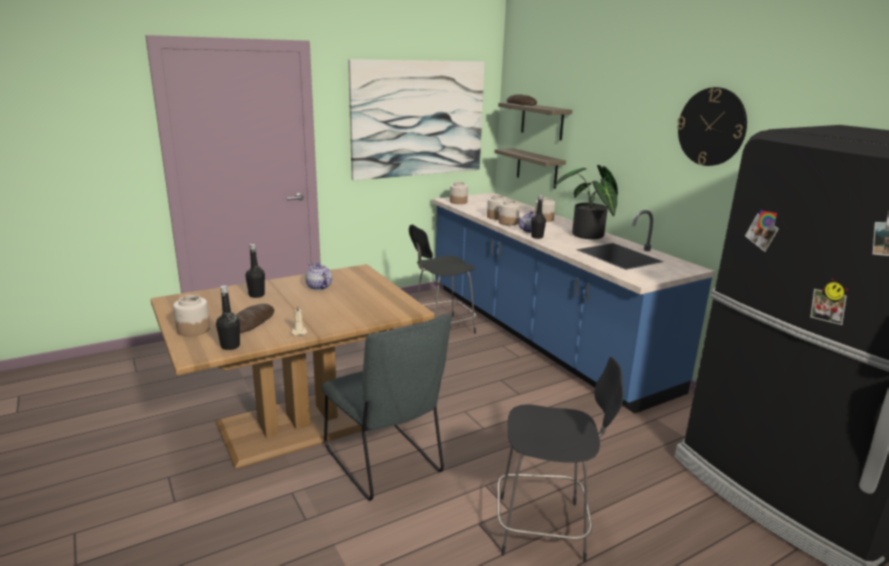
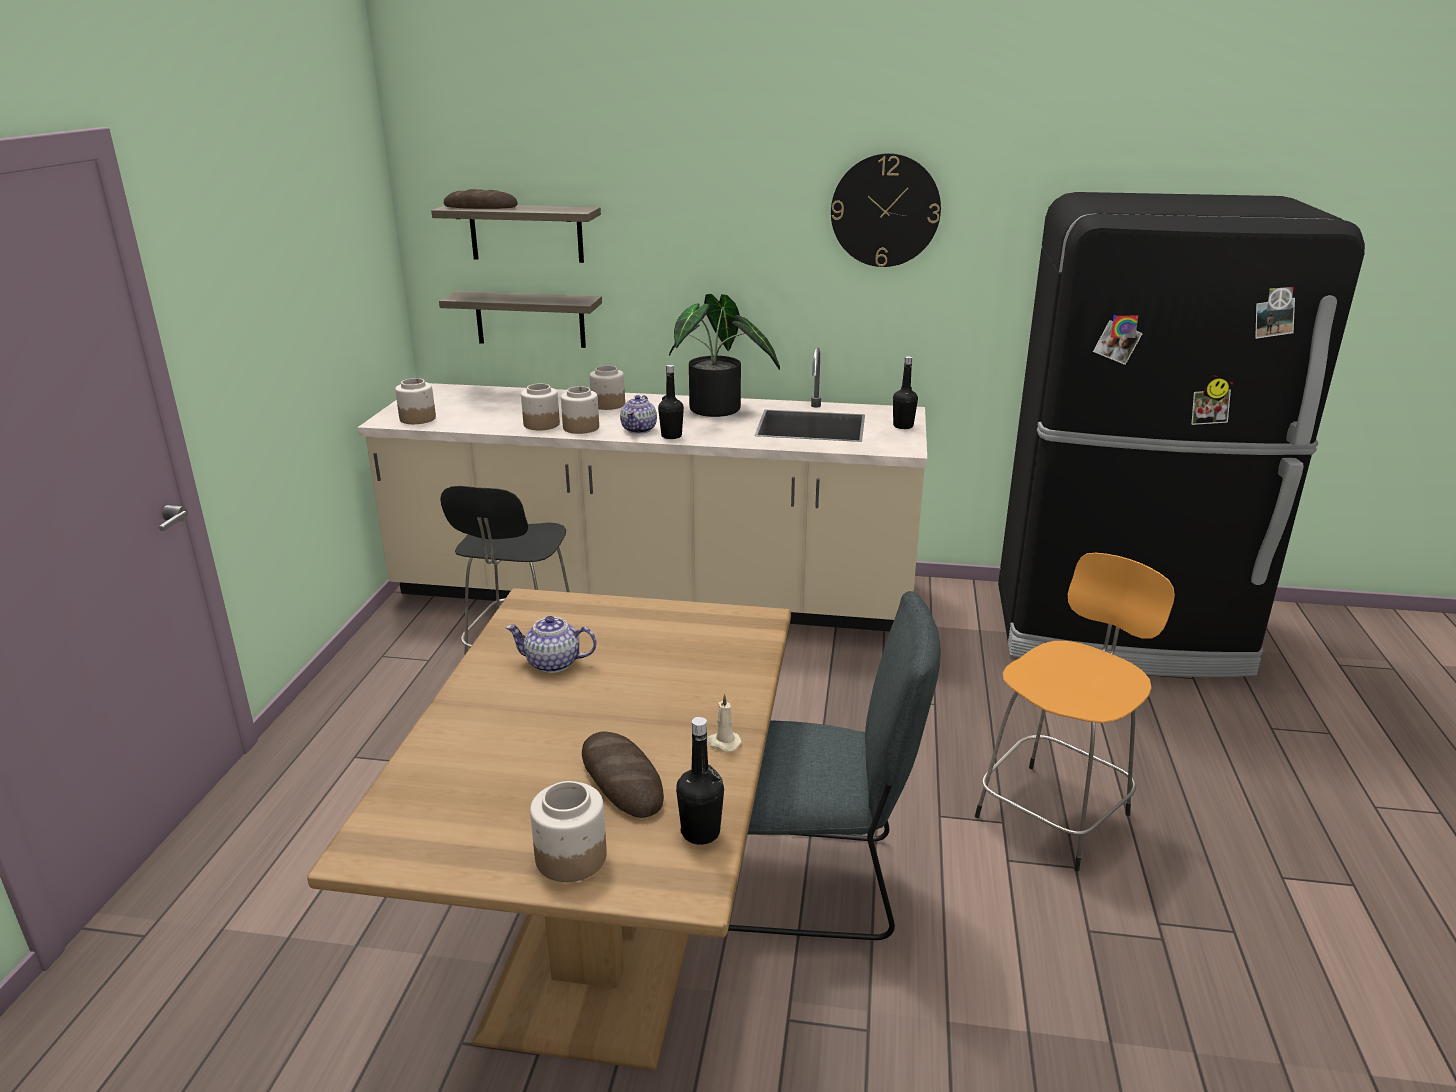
camera: 50 degrees left, 5 degrees up
(257, 295) = (497, 736): black bottle -> black bottle (903, 426)
(418, 119) = (306, 270): picture -> none
(539, 334) = (654, 592): blue counter -> beige counter
(545, 528) = (1055, 813): black stool -> orange stool

